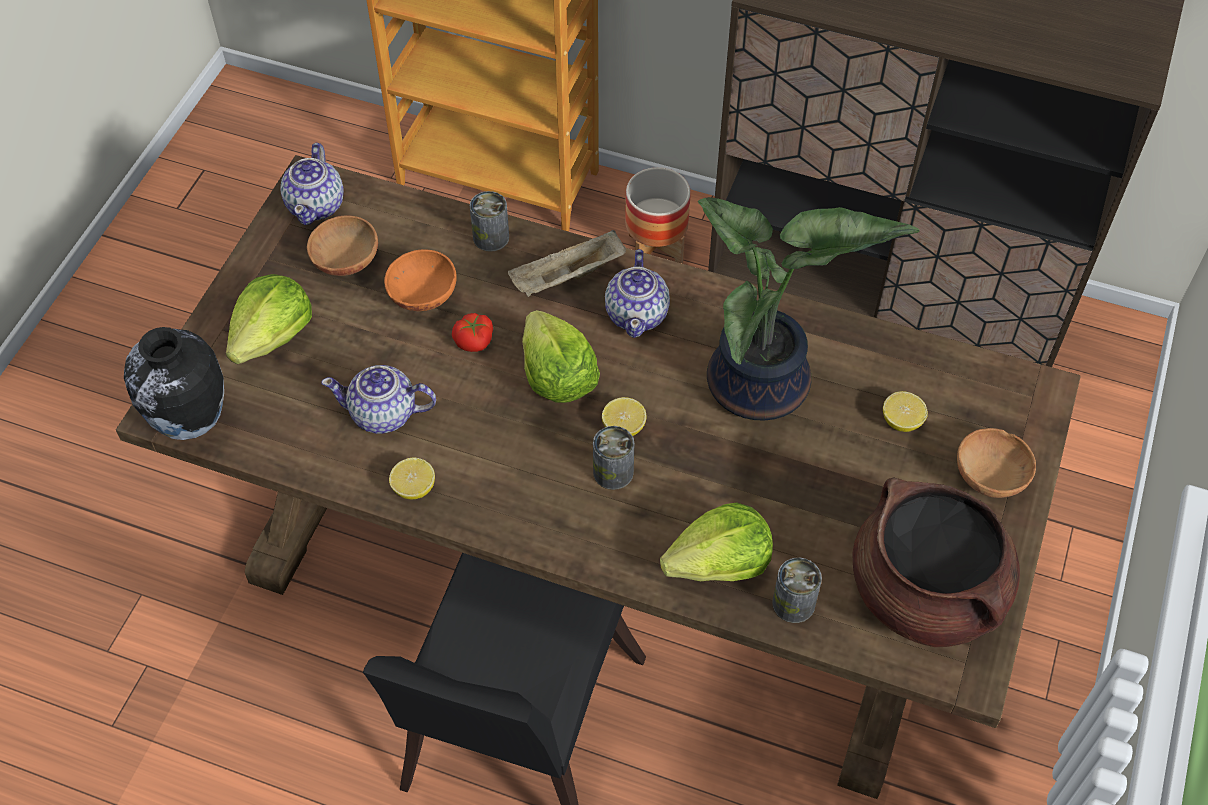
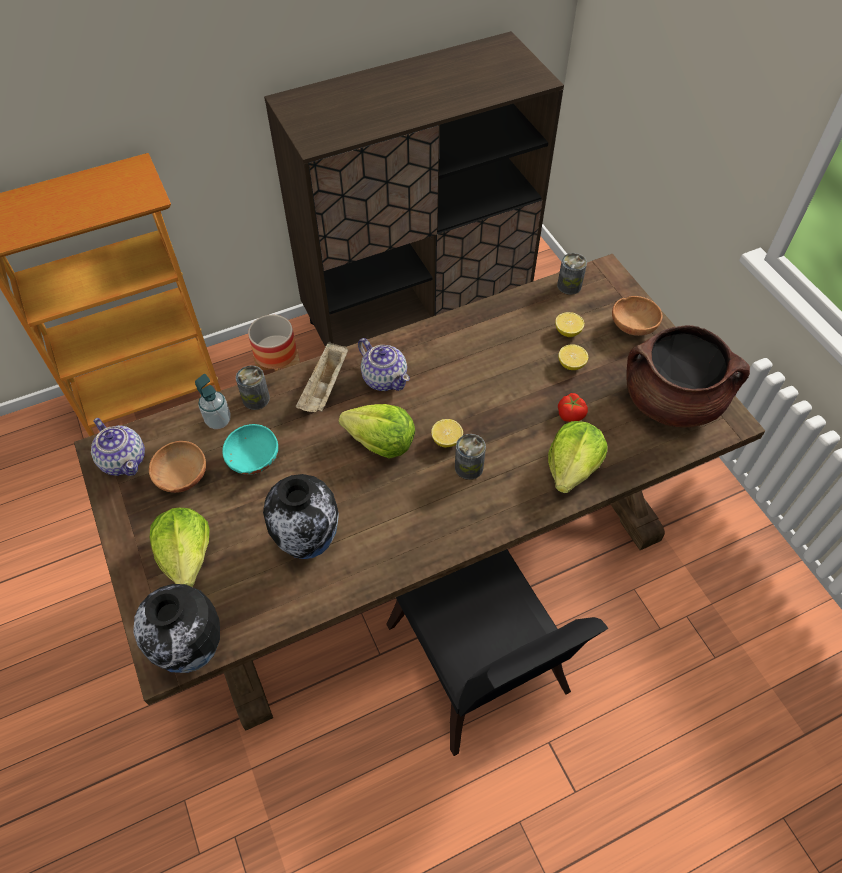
camera: 45 degrees left, 0 degrees up
(384, 414) = (309, 542): teapot -> vase
(414, 488) = (375, 567): lemon -> lemon (571, 364)
(421, 296) = (253, 460): orange bowl -> turquoise bowl
(434, 232) = (218, 420): none -> soap dispenser
(474, 341) = (313, 460): tomato -> tomato (571, 414)
(762, 389) = (489, 367): potted plant -> none
(793, 603) = (626, 456): can -> can (569, 285)

